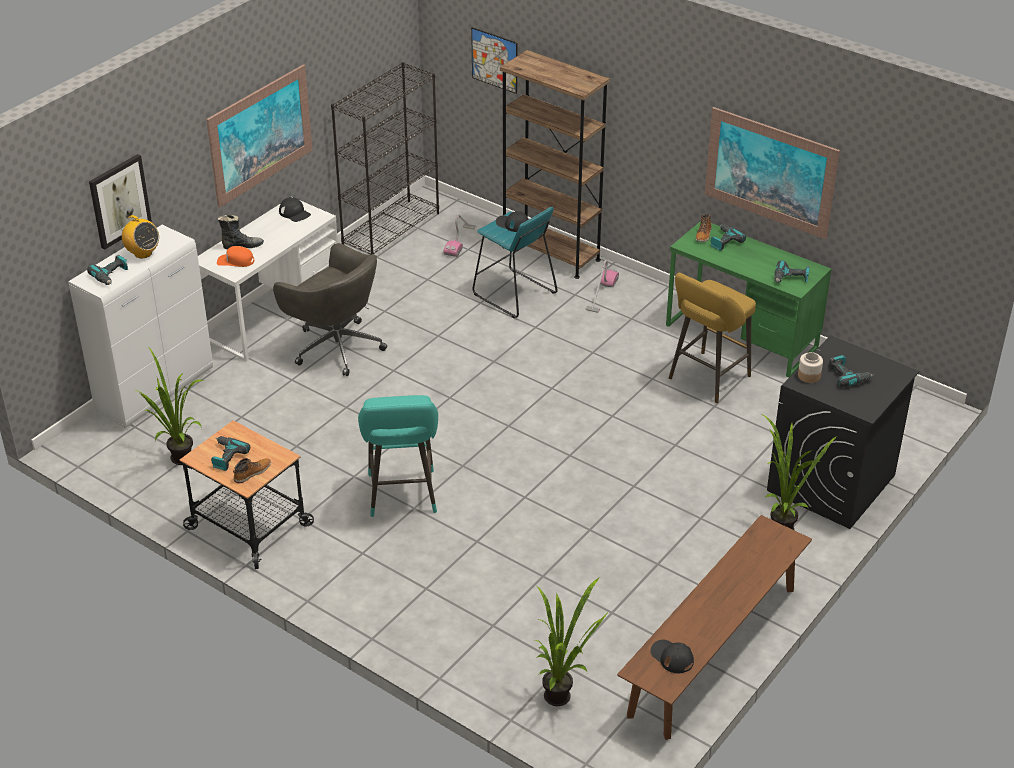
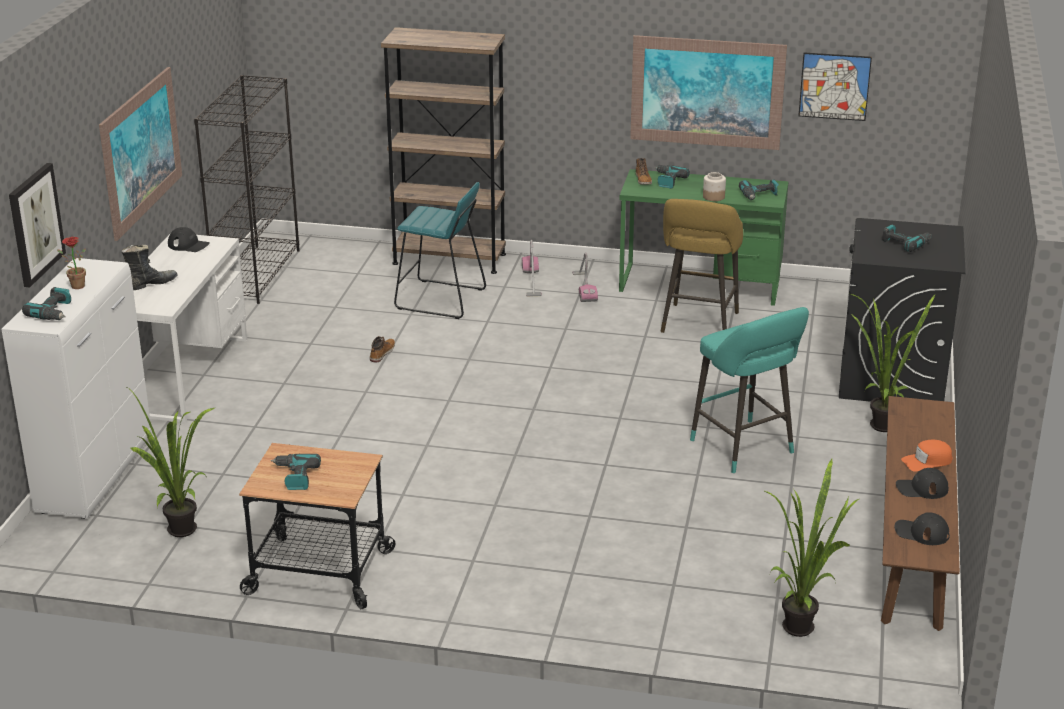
camera: 25 degrees left, 10 degrees down
(142, 253) = (75, 286): radio -> potted plant
(235, 261) = (156, 298): orange cap -> orange cap (927, 461)
(252, 473) = (340, 483): boot -> boot (382, 353)
(335, 346) = (281, 386): grey office chair -> none
(402, 497) = (473, 498): turquoise stool -> turquoise stool (745, 449)
(460, 241) = (343, 268): vacuum cleaner -> vacuum cleaner (584, 287)
(494, 60) = (351, 51): picture -> picture (834, 86)
(512, 224) = (432, 214): black cap -> black cap (921, 488)
(808, 376) = (870, 251): jar -> jar (713, 197)

